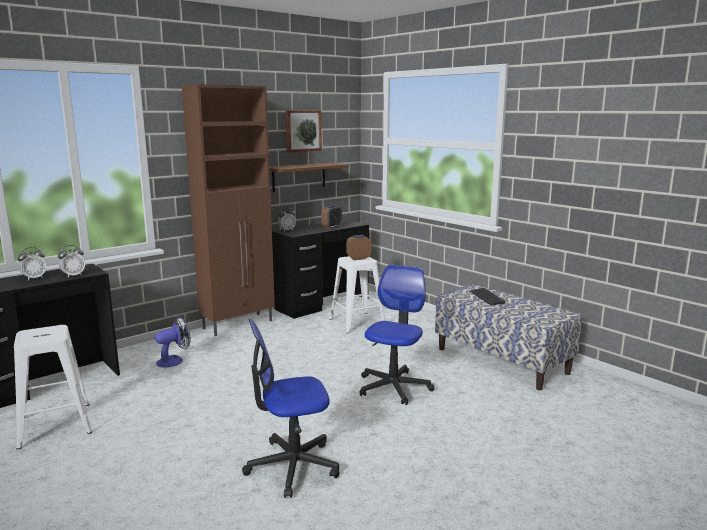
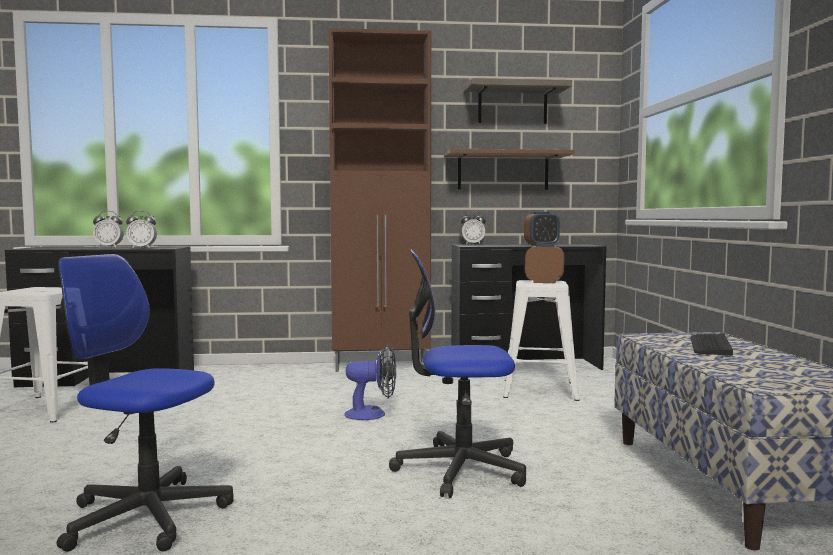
camera: 35 degrees right, 10 degrees down
(174, 360) = (251, 383): fan -> fan (372, 414)
(303, 130) = (512, 105): picture -> shelf
(393, 387) = (459, 469): office chair -> office chair turned 150 degrees counterclockwise

